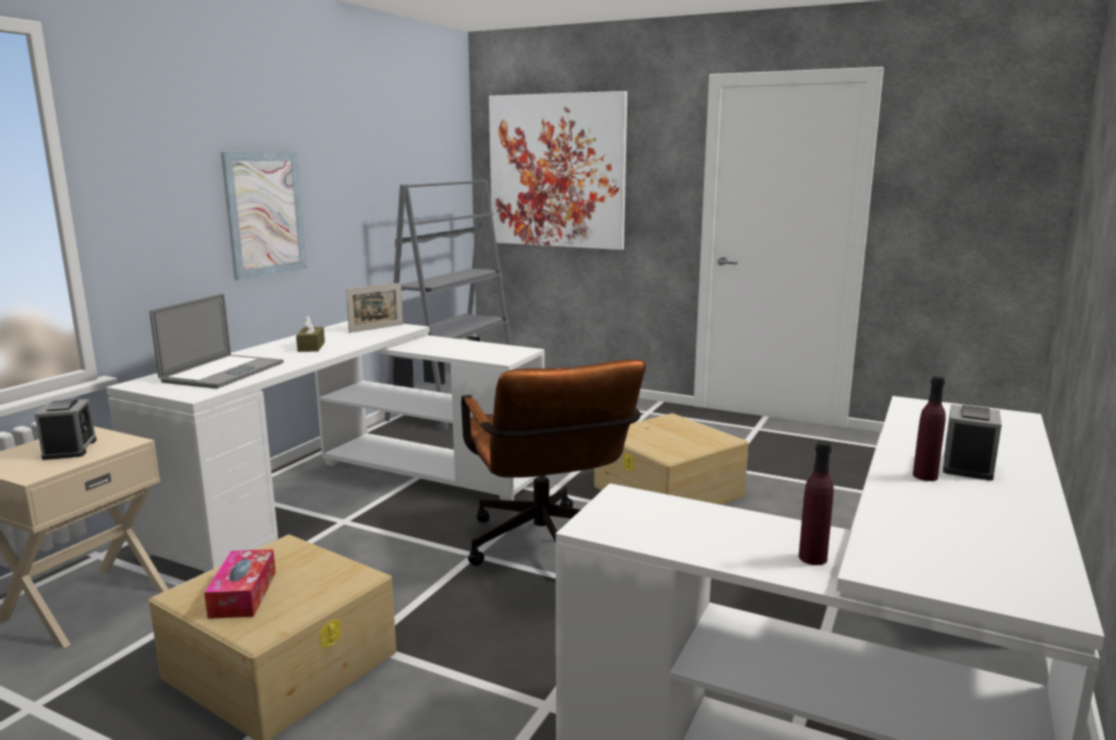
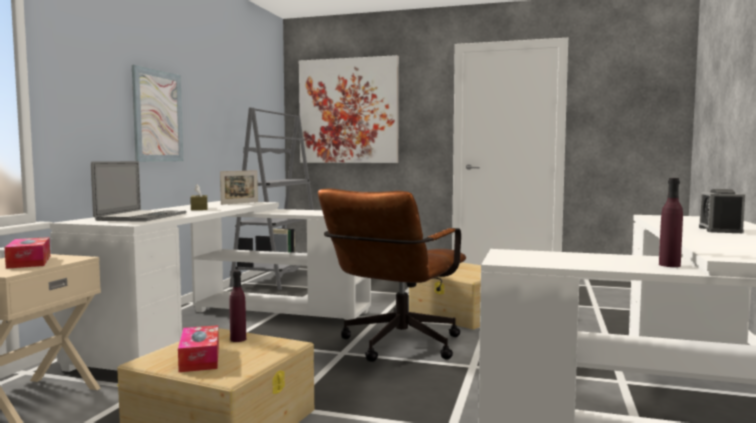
camera: 10 degrees left, 10 degrees down
(70, 449) = (29, 262): alarm clock -> tissue box
(546, 549) = (395, 347): brown office chair -> brown office chair turned 60 degrees clockwise
(925, 476) = (700, 233): purple bottle -> purple bottle (238, 339)

